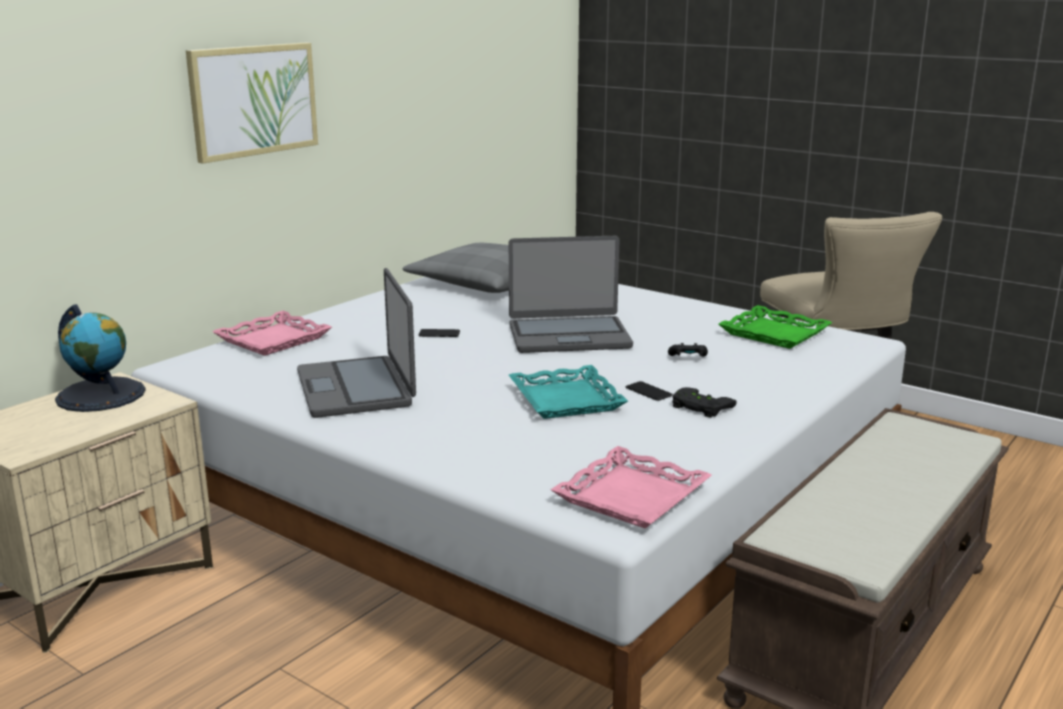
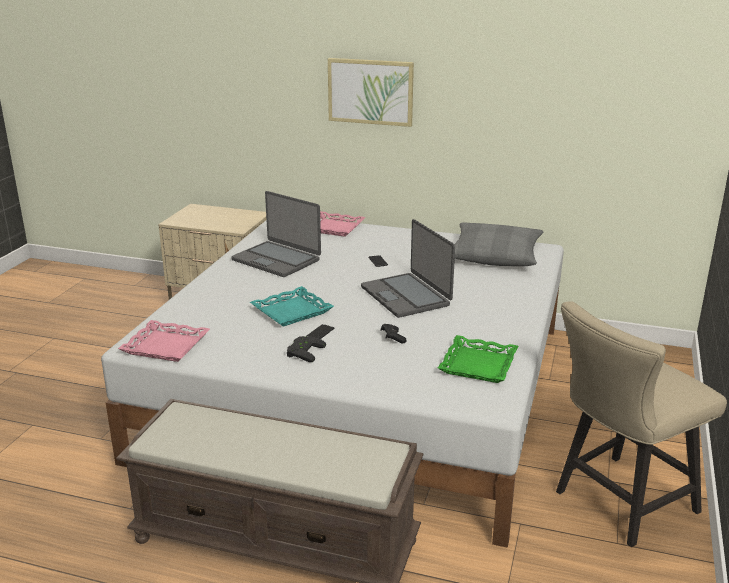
camera: 70 degrees right, 5 degrees up
(101, 395) = (240, 216): globe -> none
(356, 388) = (277, 260): laptop -> laptop turned 105 degrees counterclockwise

